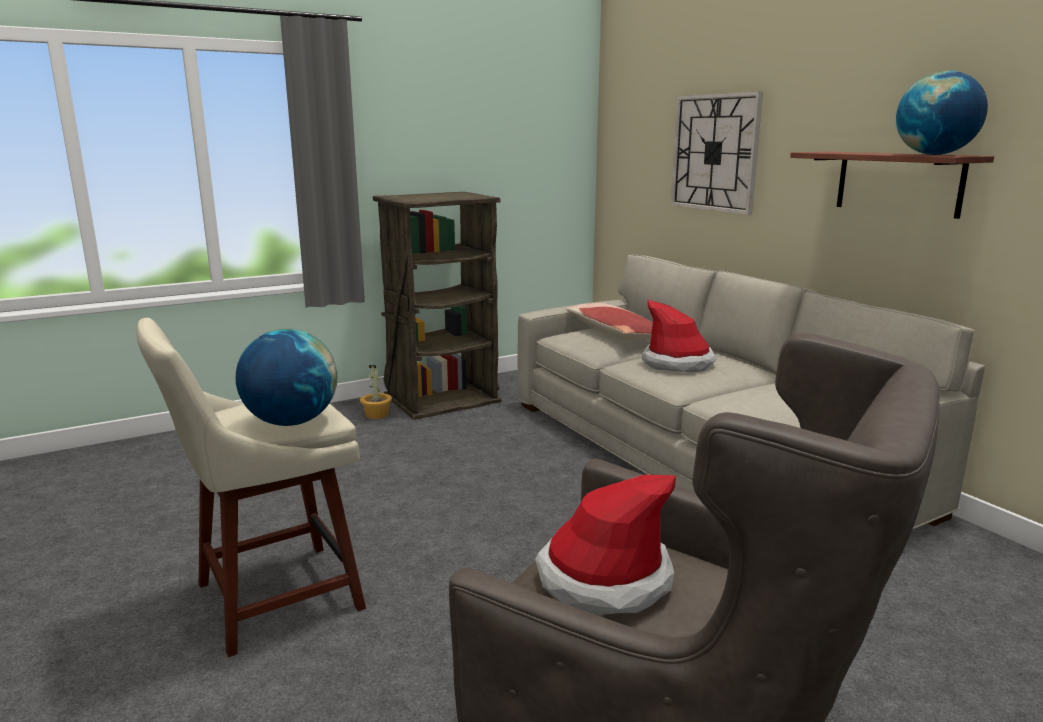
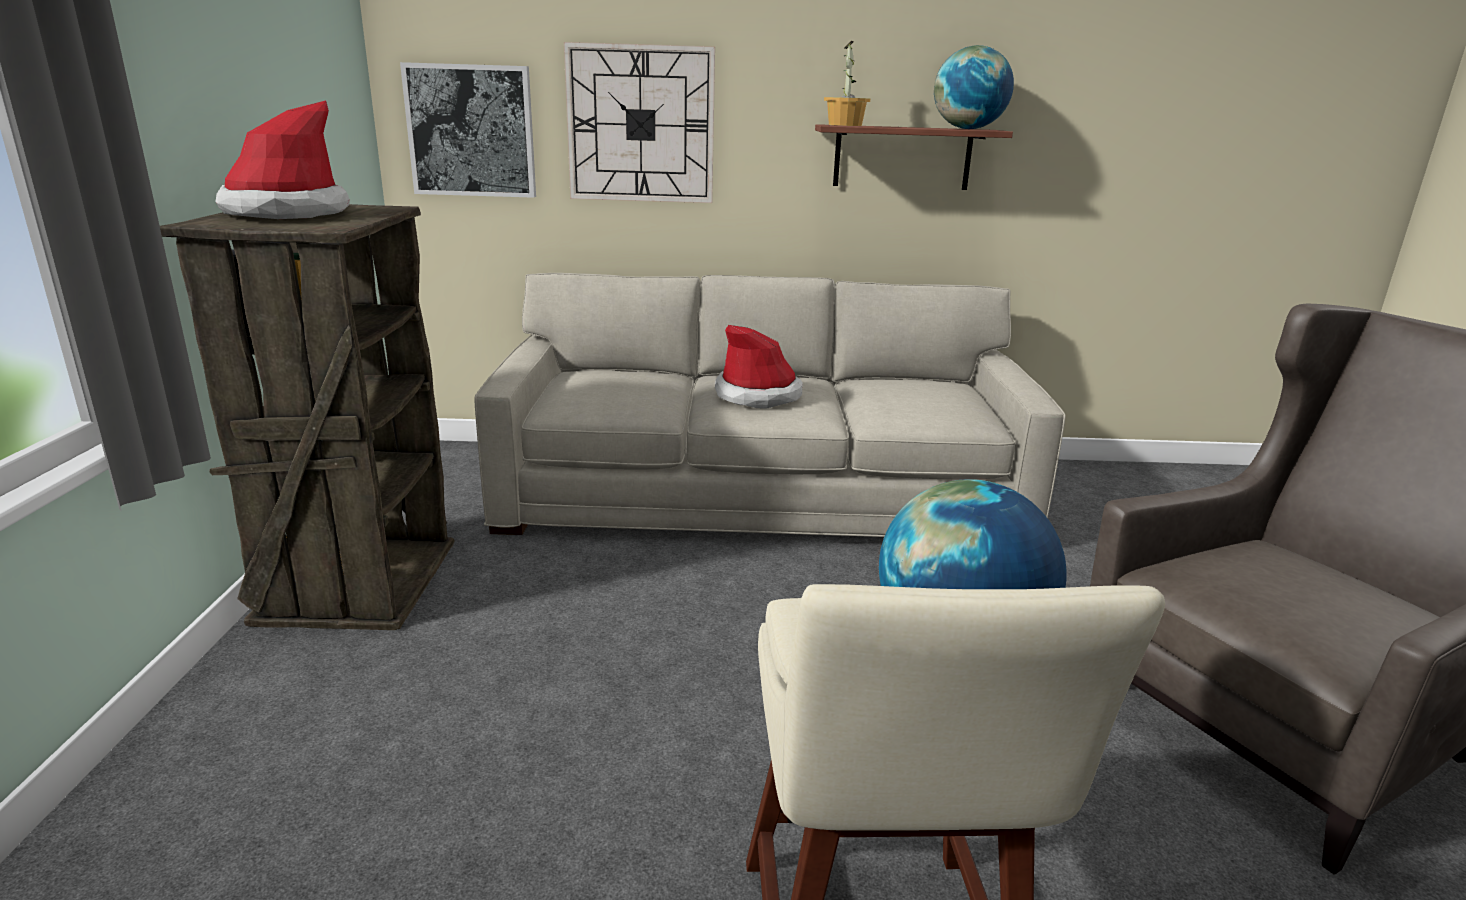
camera: 60 degrees left, 5 degrees up
(376, 415) = (318, 659): potted plant -> potted plant (845, 125)
(604, 578) = (1288, 597): hat -> hat (286, 213)
(614, 334) = (610, 386): pillow -> none
(632, 158) = (471, 131): none -> picture

